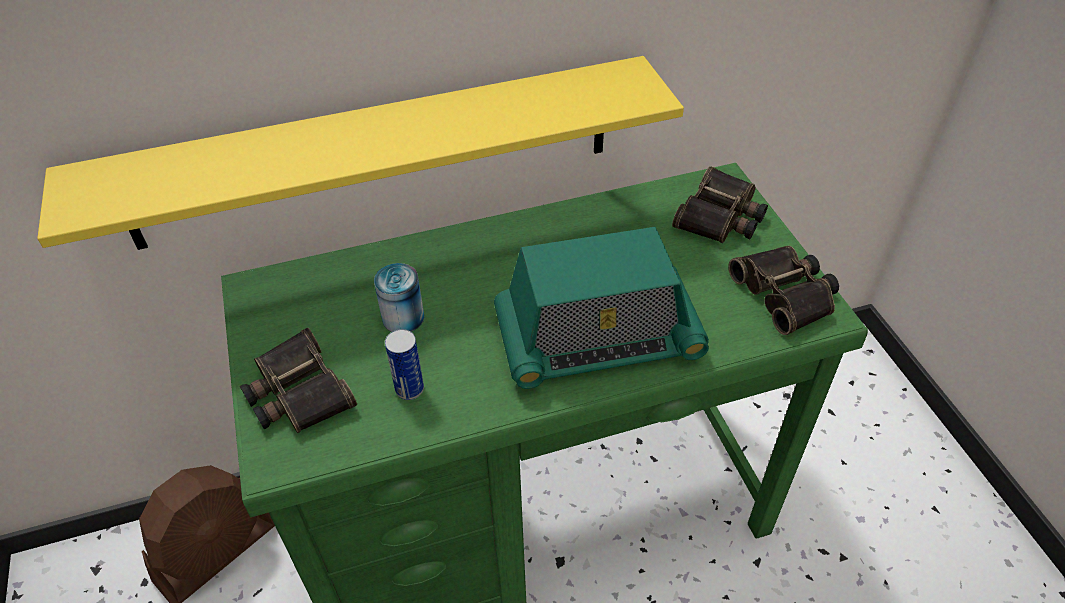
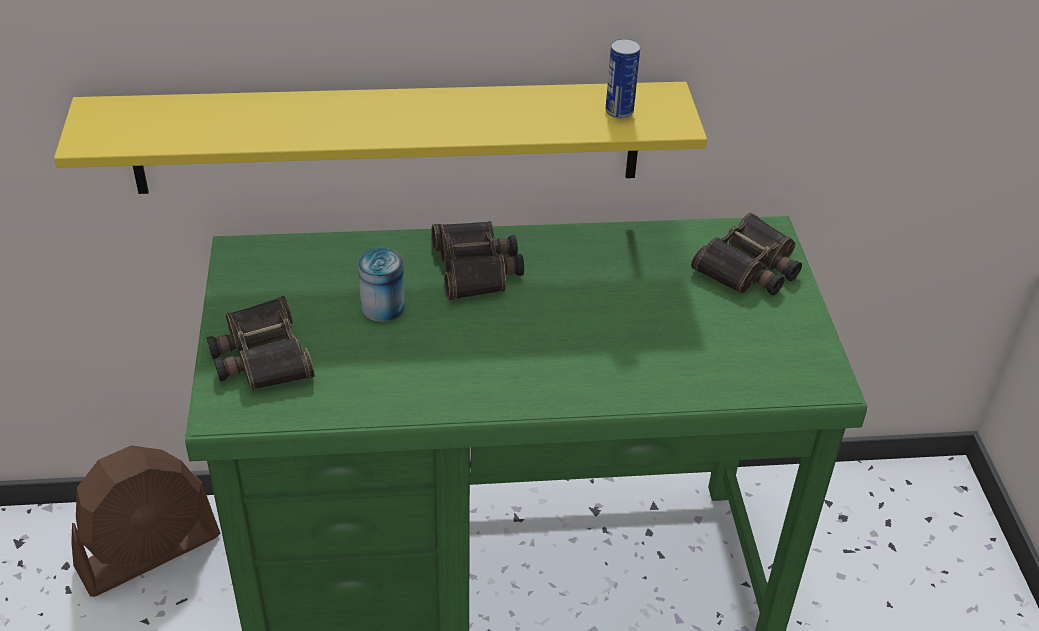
camera: 10 degrees right, 5 degrees down
(409, 389) = (370, 373): can -> can (619, 111)
(597, 338) = (575, 362): radio -> none
(786, 294) = (791, 356): binoculars -> binoculars (477, 268)

